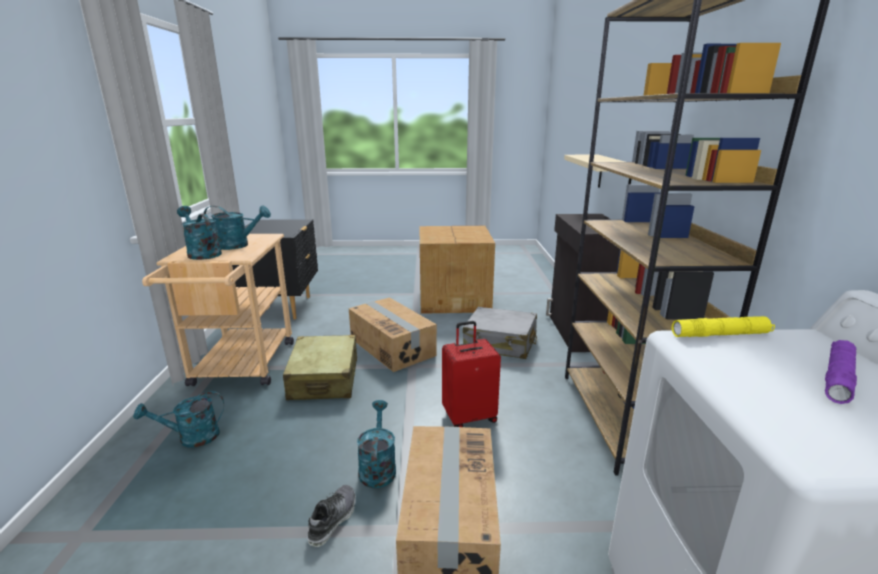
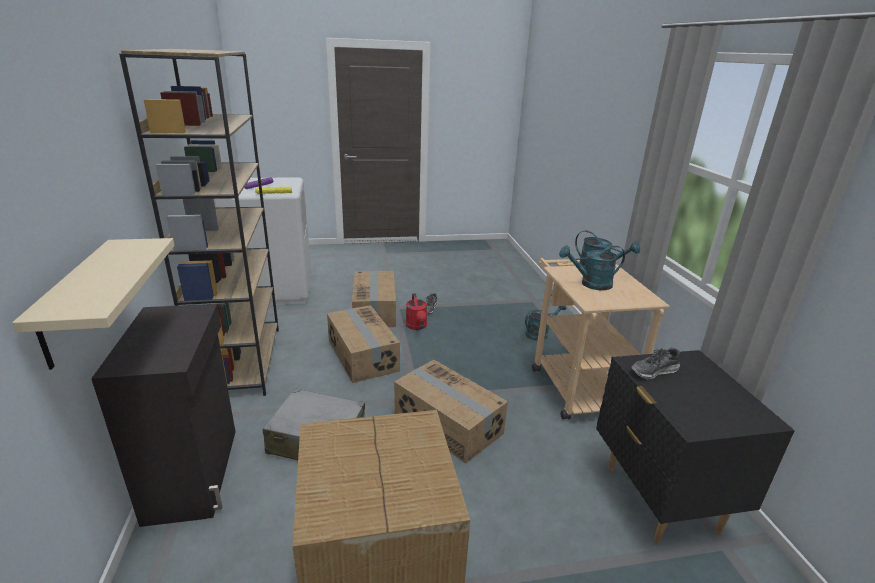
camera: 170 degrees right, 5 degrees up
(280, 232) = (654, 371): none -> shoe
(324, 379) = (491, 378): beige suitcase -> none
(377, 467) = (417, 327): turquoise watering can -> red watering can
(469, 416) = (362, 356): red suitcase -> cardboard box

